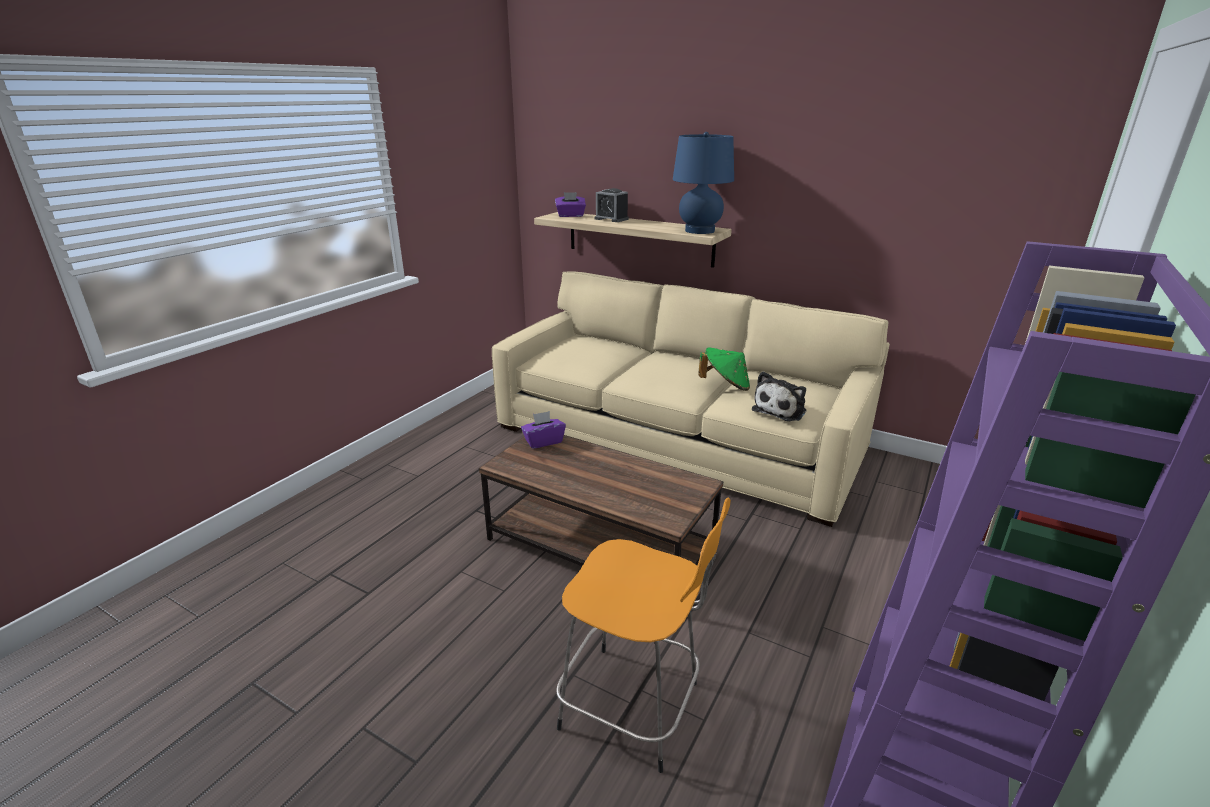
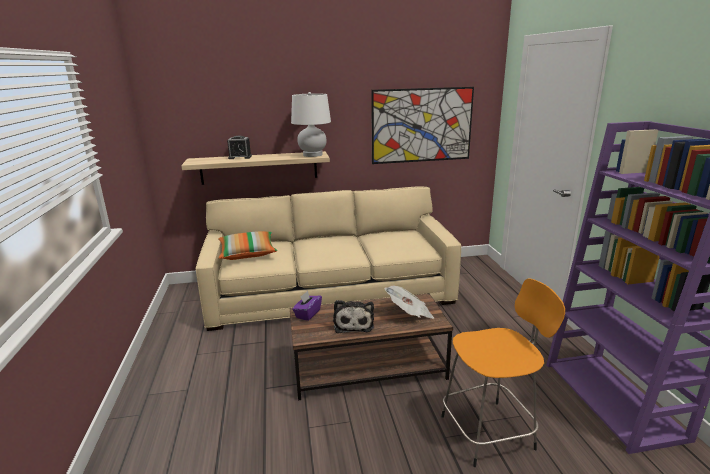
camera: 40 degrees left, 5 degrees down
(570, 215) = (205, 159): purple tissue box -> none
(574, 349) = (248, 253): none -> pillow
(652, 494) = (409, 314): none -> newspaper
(699, 231) = (312, 155): blue table lamp -> white table lamp
(725, 386) = (367, 245): green hat -> none
(781, 410) = (410, 248): plush toy -> plush toy (353, 323)
(906, 208) = (422, 125): none -> picture

